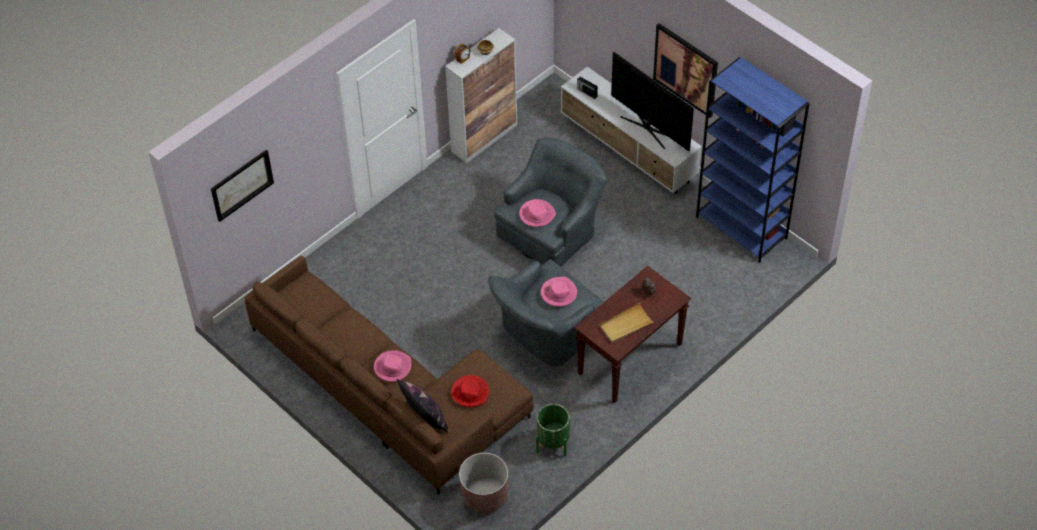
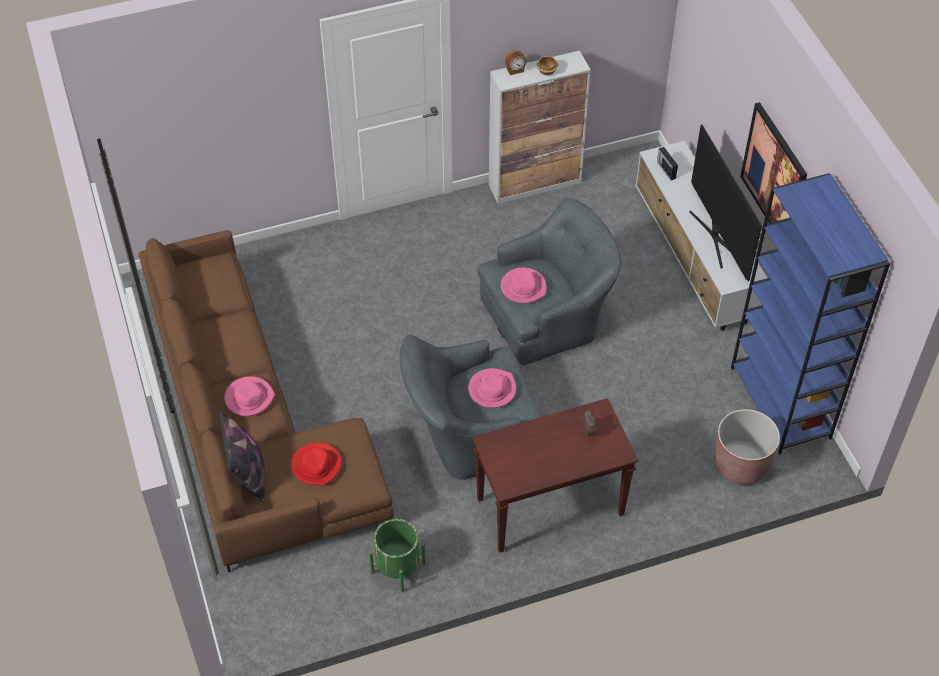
camera: 25 degrees right, 0 degrees up
(241, 185) = (162, 114): picture -> none
(484, 496) = (279, 598): brown planter -> brown planter (741, 464)
(626, 325) = (536, 460): beige tray -> none

